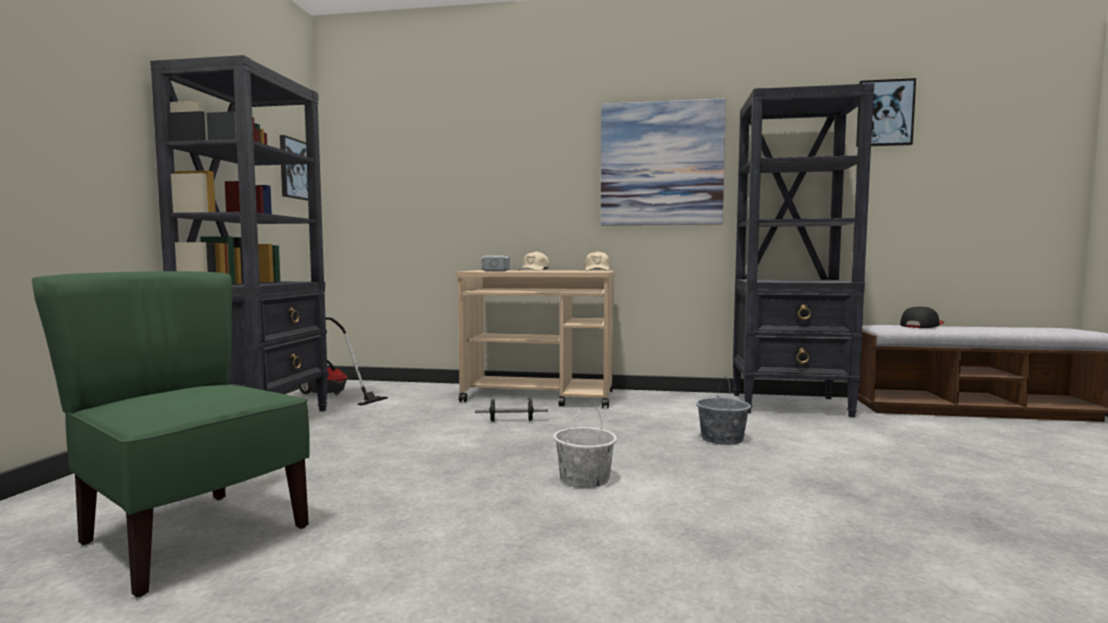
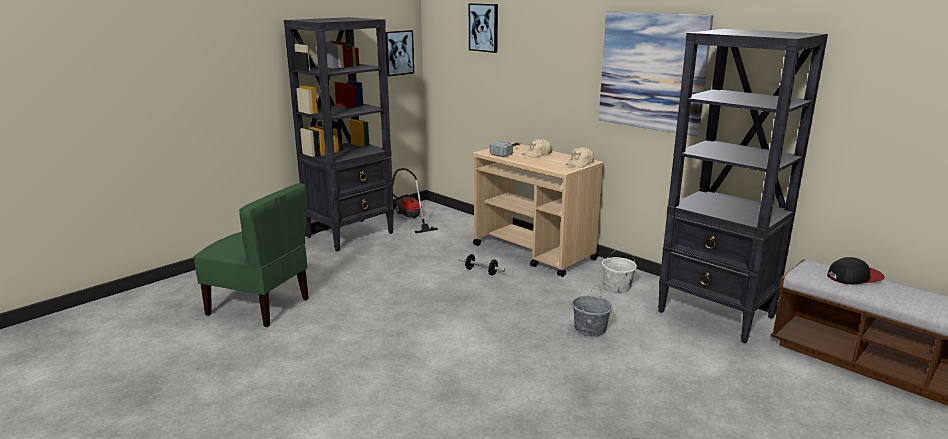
camera: 35 degrees right, 15 degrees up
(191, 537) = (260, 306): green chair -> green chair turned 135 degrees clockwise
(585, 479) = (453, 331): white bucket -> white bucket (617, 286)
(884, 113) = (877, 43): picture -> picture (484, 27)

